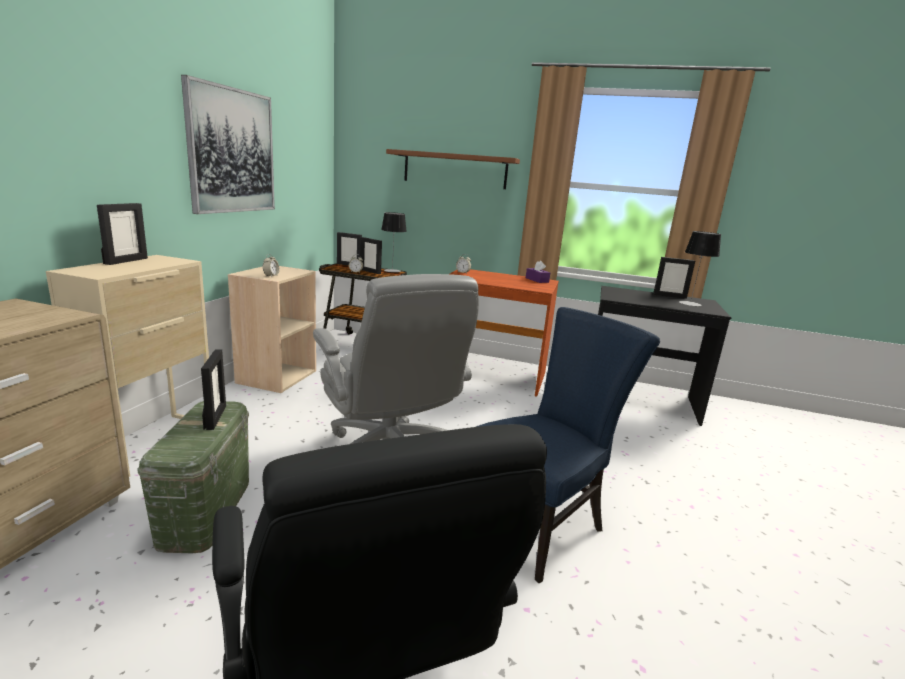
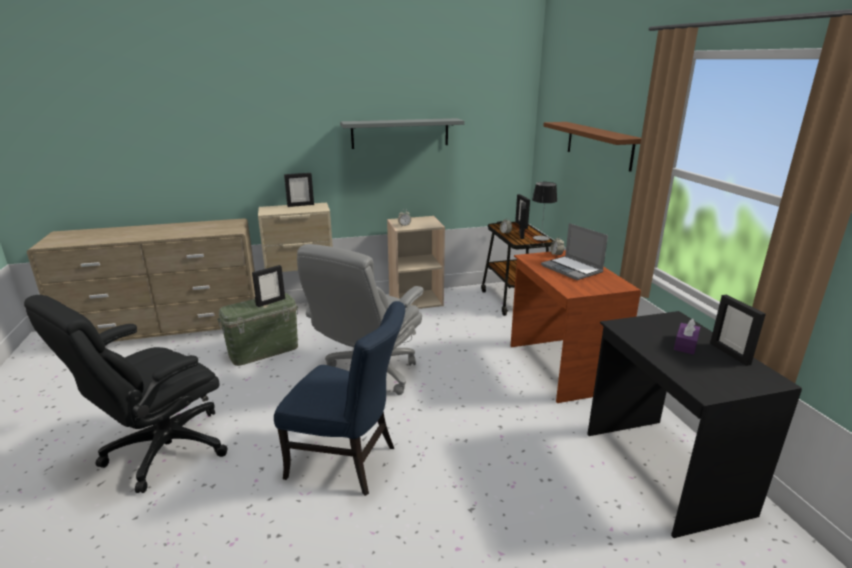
camera: 60 degrees right, 5 degrees up
(232, 151) = (400, 133): picture -> grey shelf
(499, 278) = (572, 269): none -> laptop
(537, 280) = (610, 282): purple tissue box -> purple tissue box (685, 344)
(690, 303) = (716, 370): table lamp -> none

